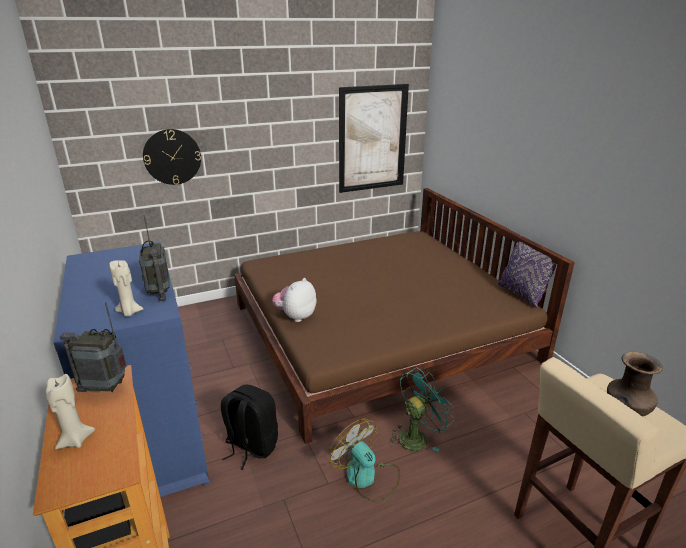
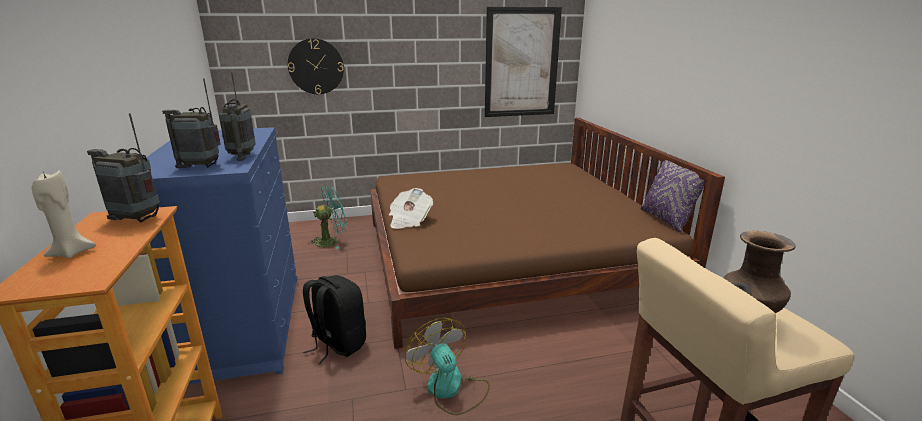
camera: 10 degrees right, 5 degrees down
(129, 312) = (202, 166): beige candle -> radio
(295, 316) = (409, 220): plush toy -> newspaper
(417, 436) = (520, 356): turquoise fan -> turquoise fan (331, 241)

